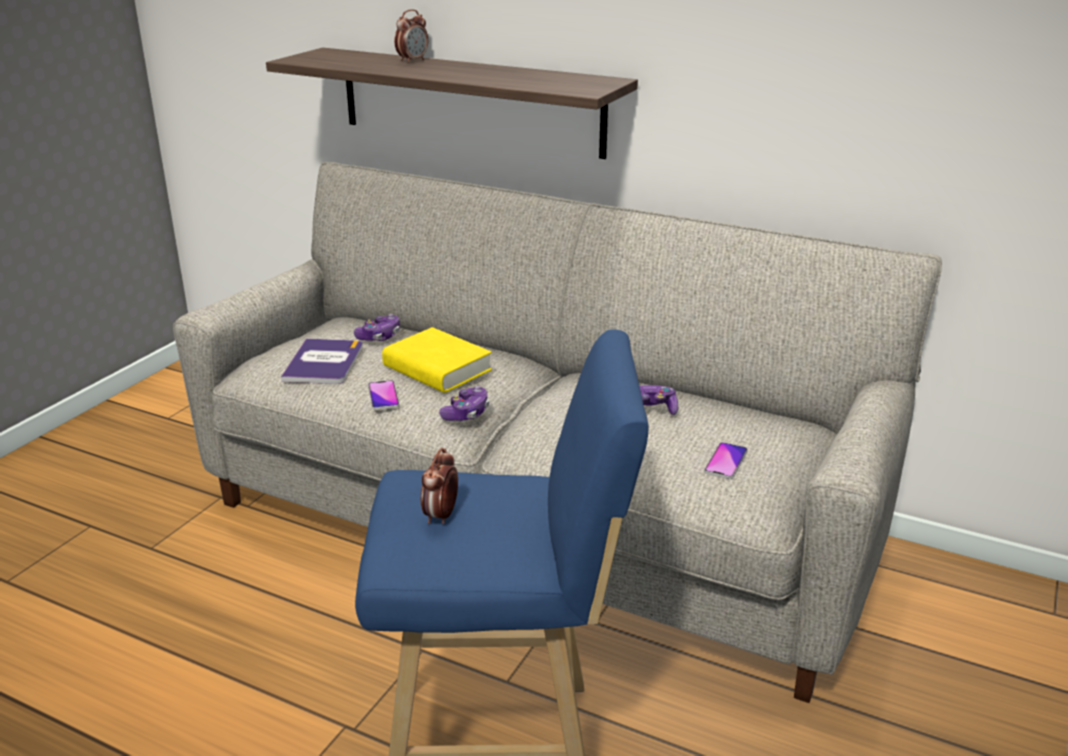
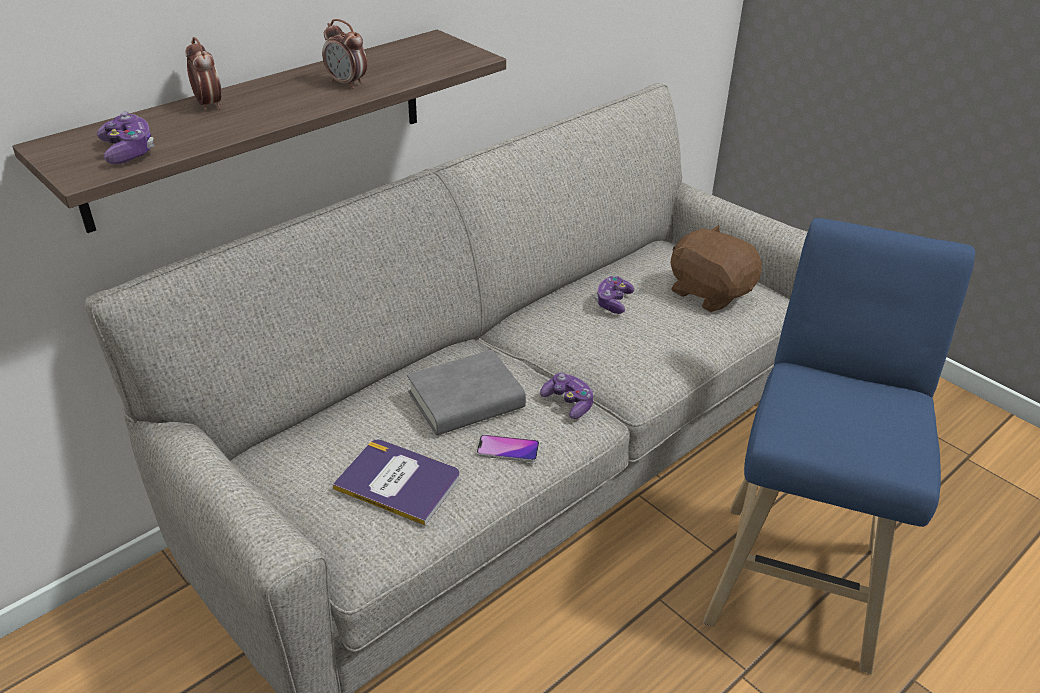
camera: 70 degrees left, 10 degrees up
(379, 336) = (349, 428): game controller -> game controller (129, 151)
(437, 368) = (466, 400): yellow book -> grey book
(441, 516) = (853, 426): alarm clock -> alarm clock (347, 83)
(725, 462) = (710, 292): phone -> brown plush toy

